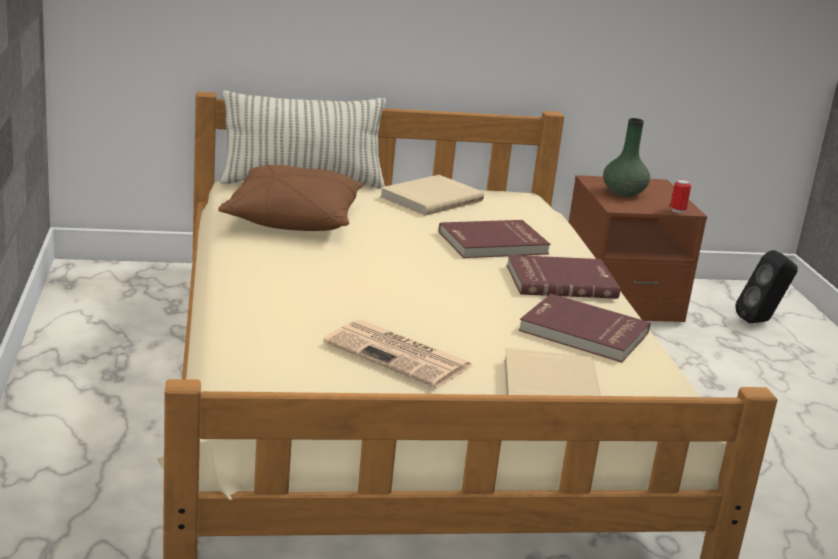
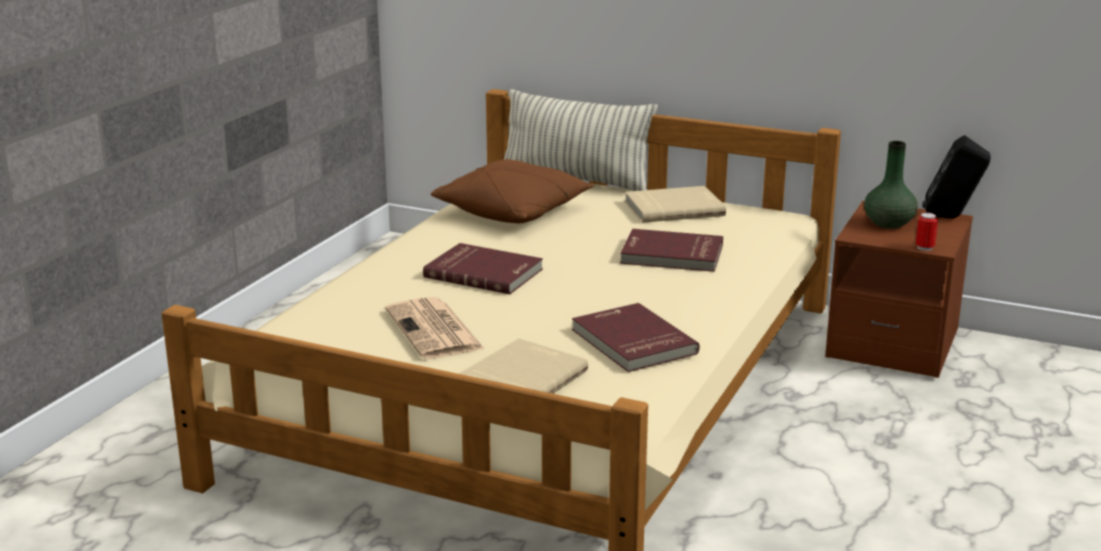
camera: 35 degrees right, 0 degrees up
(560, 281) = (685, 296): red book -> red book (484, 272)
(761, 321) = (1044, 394): black speaker -> black speaker (951, 217)

